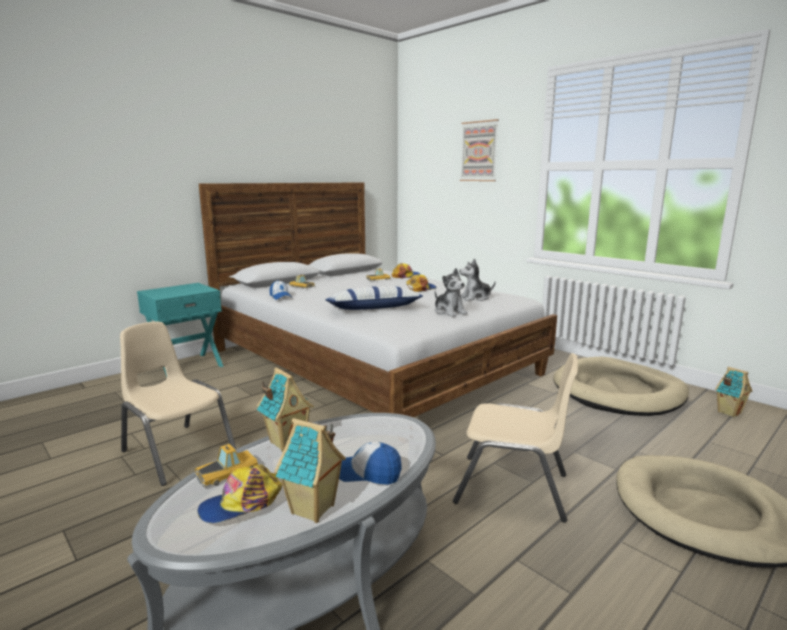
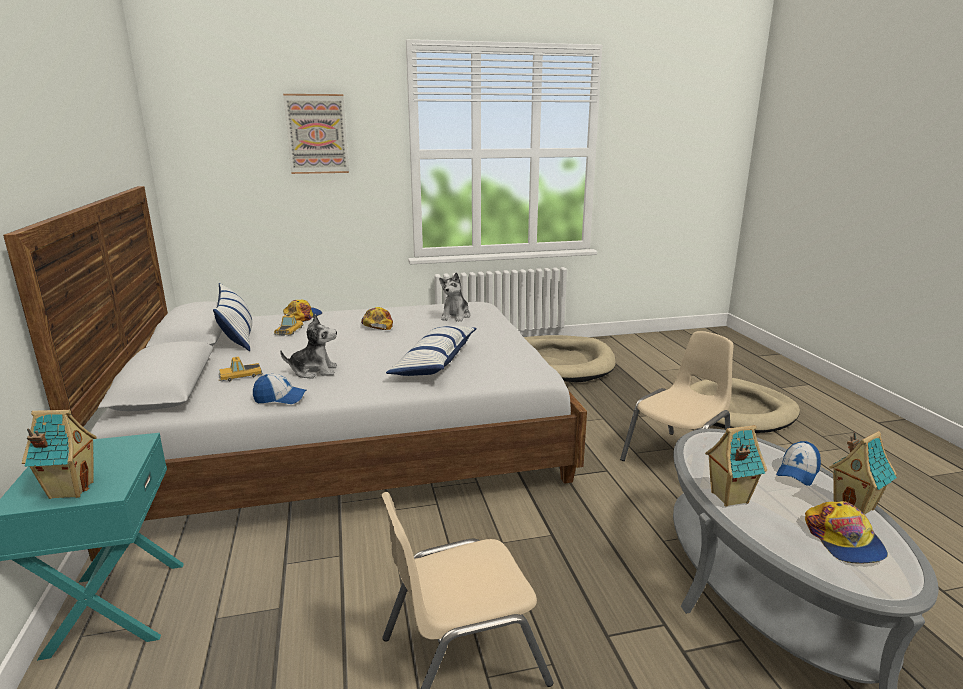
camera: 60 degrees left, 5 degrees up
(228, 472) = (783, 539): toy car -> none
(355, 275) = (237, 335): none -> pillow
(449, 312) = (494, 337): plush toy -> plush toy (314, 371)
(728, 412) = (623, 348): toy house -> toy house (70, 490)

